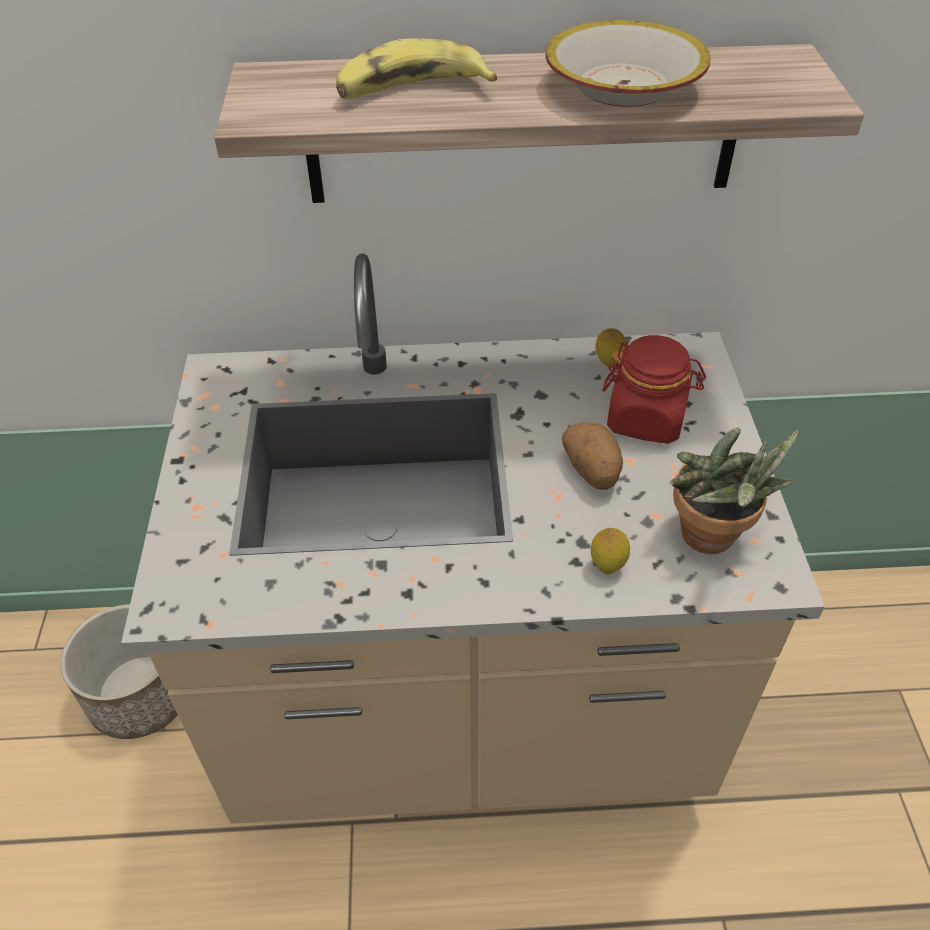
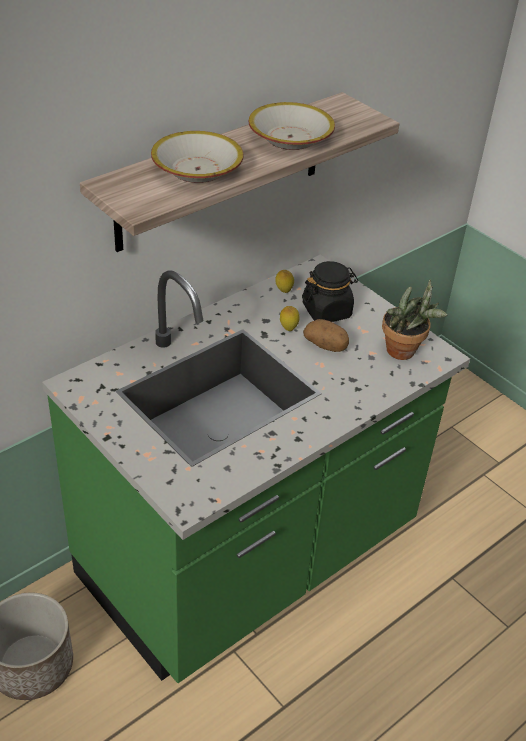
camera: 40 degrees left, 5 degrees down
(411, 91) = (197, 170): banana -> bowl
(468, 712) = (249, 556): beige counter -> green counter
(607, 566) = (373, 384): lemon -> lemon (288, 328)
(646, 419) = (327, 311): red jar -> black jar

